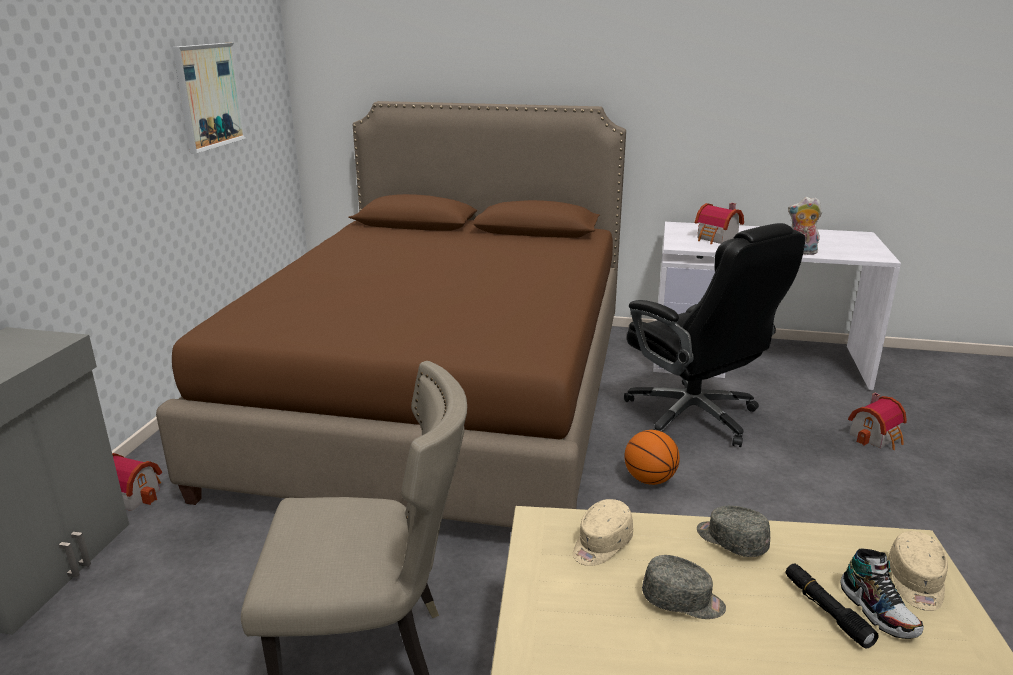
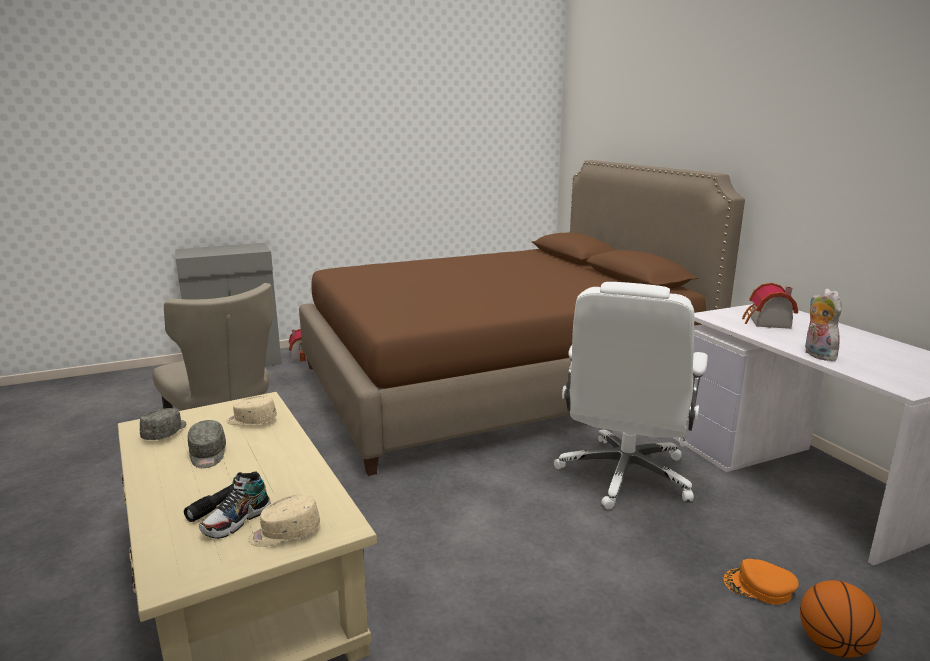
camera: 55 degrees right, 5 degrees down
(209, 96) = (460, 145): picture -> none
(649, 479) = (497, 481): basketball -> basketball (833, 646)
(694, 417) = (624, 475): black office chair -> white office chair
(731, 541) = (287, 456): grey cap -> grey cap (165, 432)
(877, 437) = (759, 587): toy house -> orange cap

